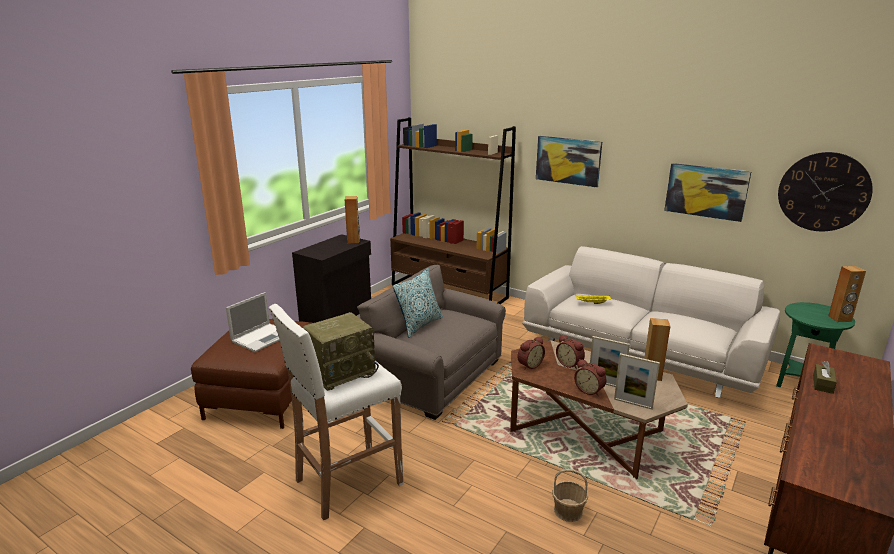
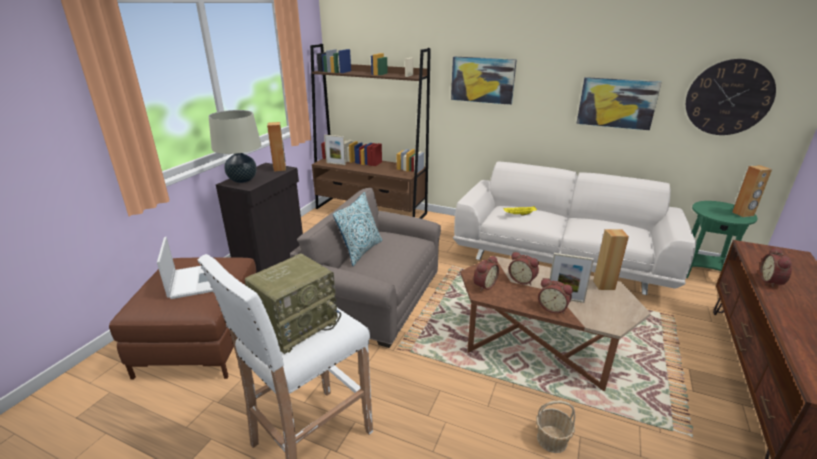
camera: 10 degrees left, 5 degrees up
(263, 337) = (193, 281): laptop -> laptop turned 45 degrees counterclockwise
(317, 250) = (242, 180): none -> beige table lamp
(633, 403) = (600, 319): picture frame -> picture frame (336, 163)
(822, 384) = (772, 281): brown tissue box -> alarm clock

